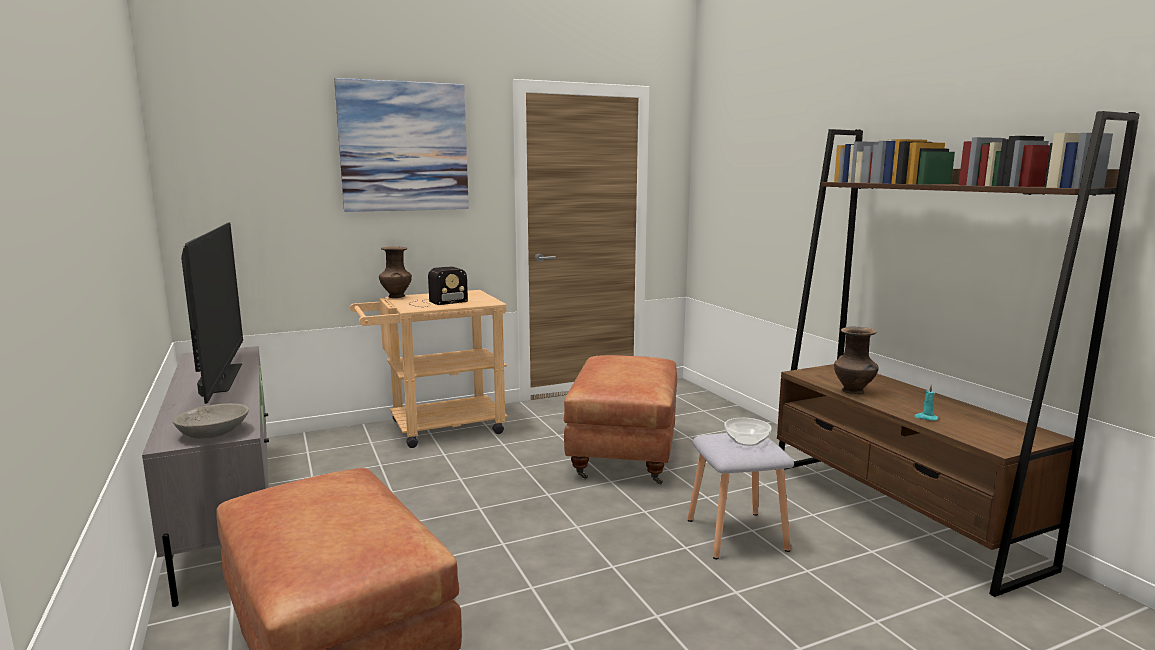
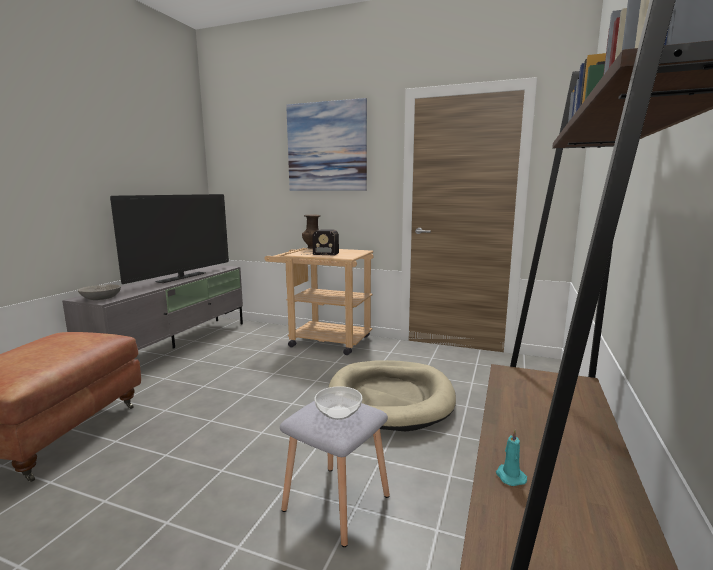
camera: 45 degrees right, 0 degrees up
(623, 454) = (390, 398): brown ottoman -> beige dog bed
(854, 391) = (509, 409): brown vase -> none

